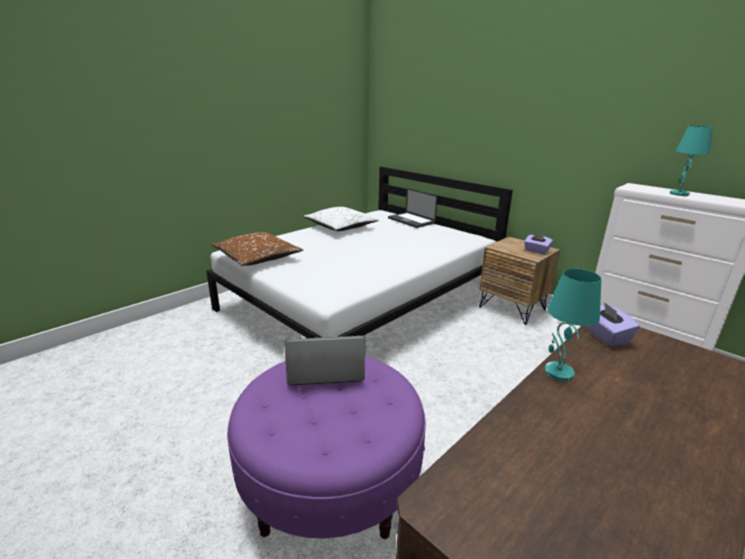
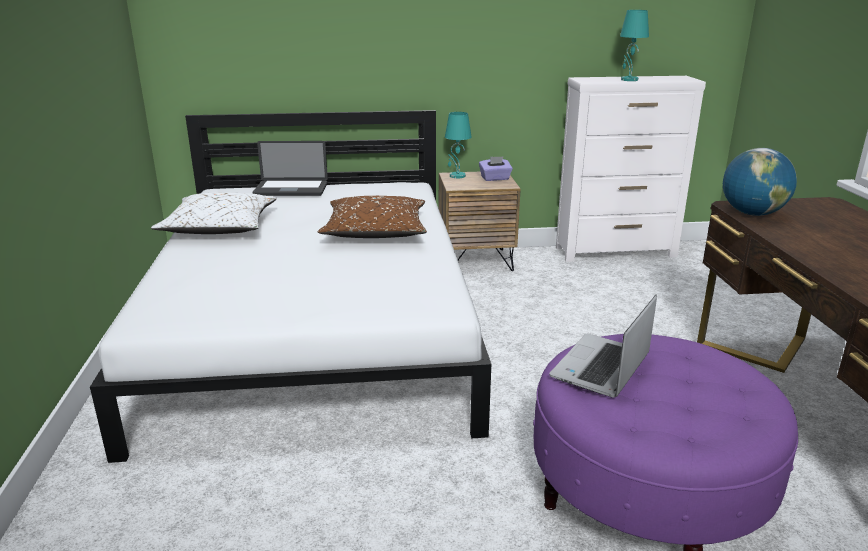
camera: 50 degrees left, 0 degrees up
(257, 258) = (217, 313): brown pillow -> brown pillow (375, 232)
(557, 372) = (797, 247): turquoise table lamp -> turquoise table lamp (457, 176)
(605, 336) = (752, 213): purple tissue box -> globe

